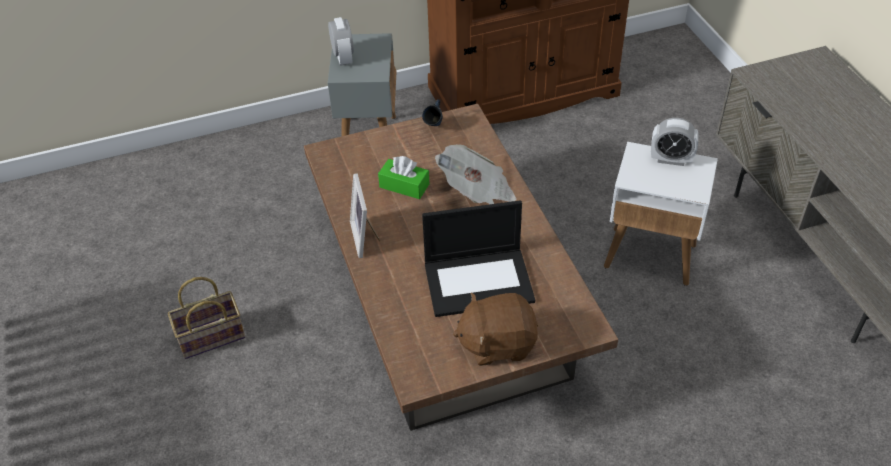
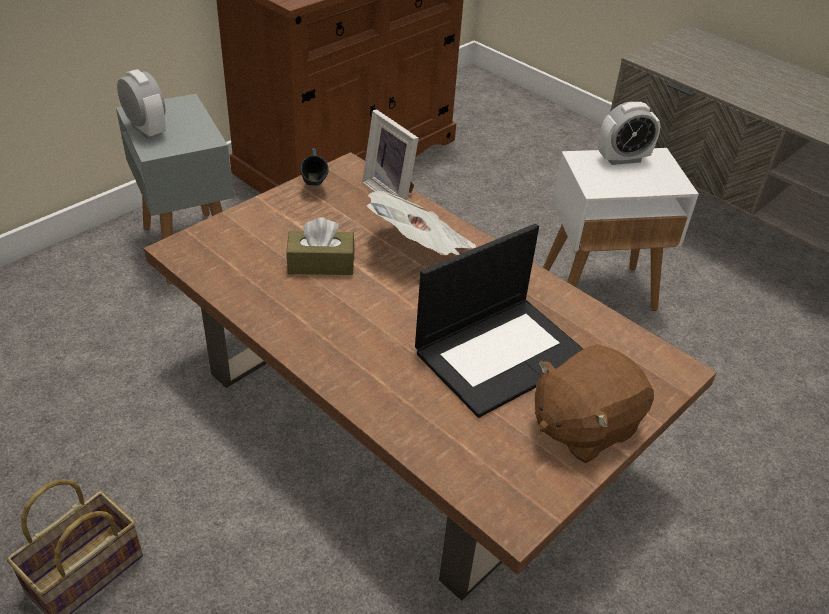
camera: 30 degrees left, 5 degrees down
(366, 237) = (310, 341): picture frame -> picture frame (392, 193)
(404, 186) = (321, 264): green tissue box -> brown tissue box

